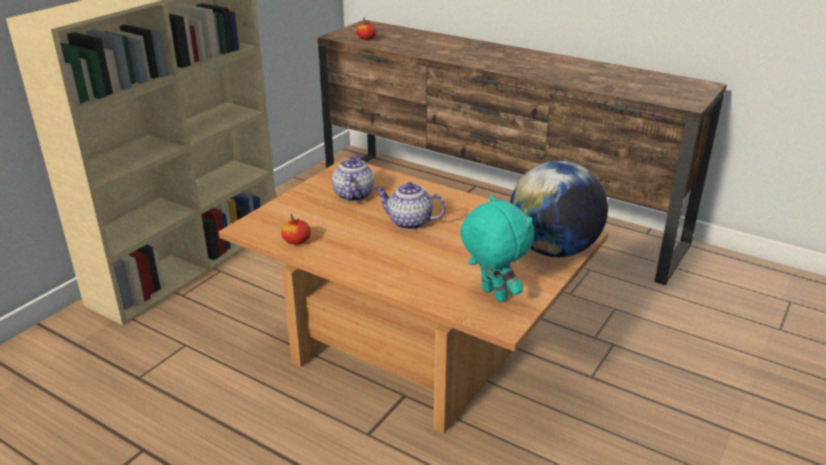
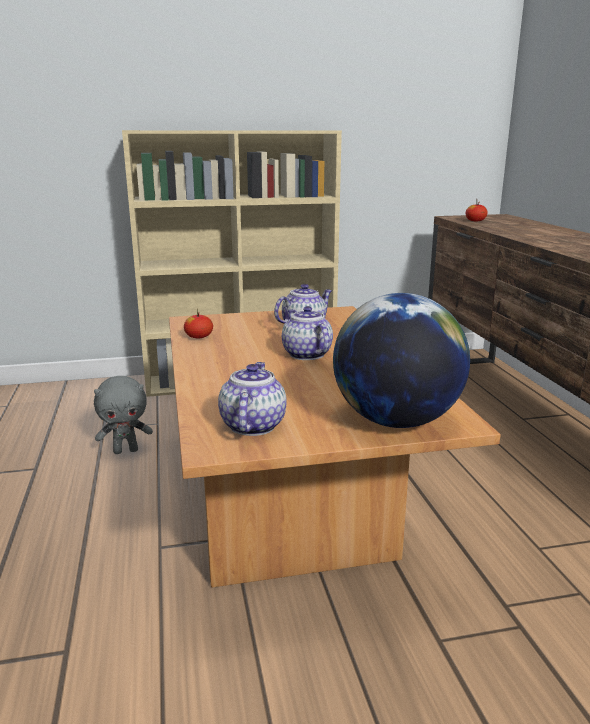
camera: 45 degrees right, 10 degrees down
(202, 384) = (126, 450): none -> grey plush toy
(492, 295) = (252, 425): turquoise plush toy -> teapot

